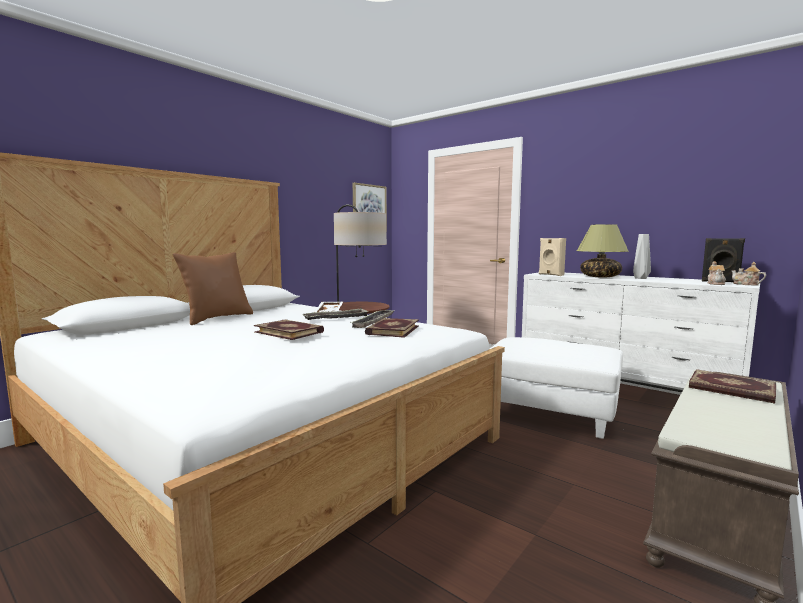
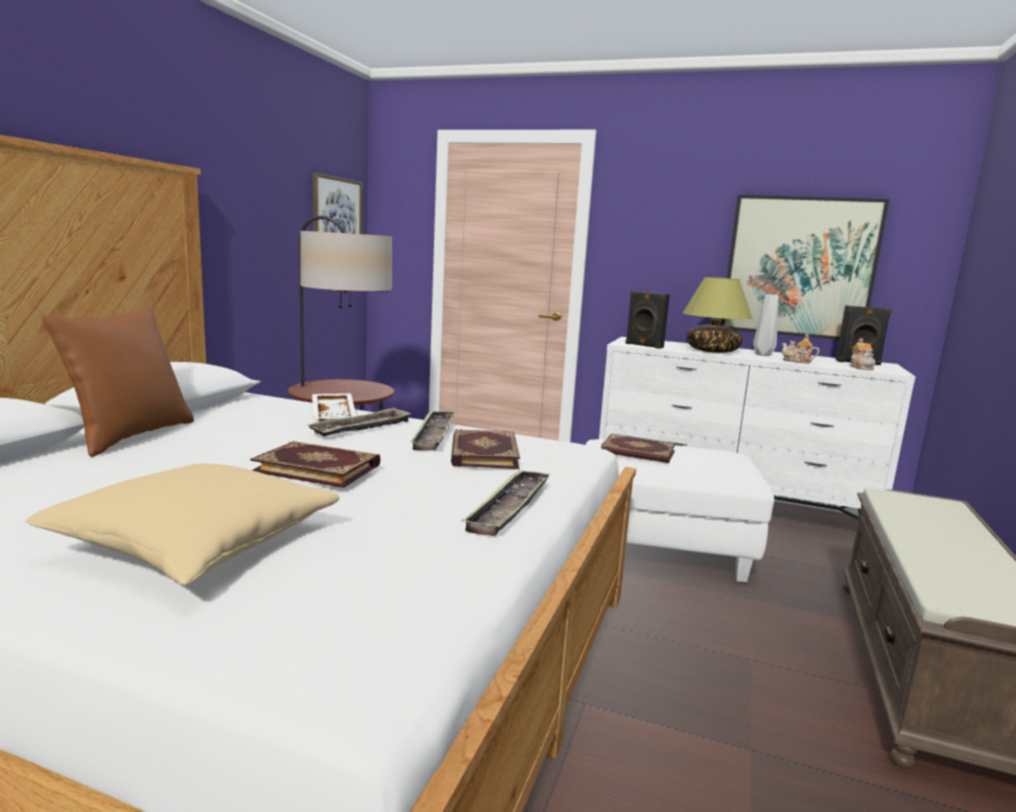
camera: 20 degrees left, 5 degrees up
(195, 357) = (197, 545): none -> beige pillow
(374, 352) = (509, 507): none -> tray
(550, 275) = (643, 345): beige speaker -> black speaker
(672, 214) = (799, 267): none -> picture
(731, 389) = (929, 518): book -> book (638, 452)
(746, 284) = (892, 369): teapot -> teapot (797, 361)

